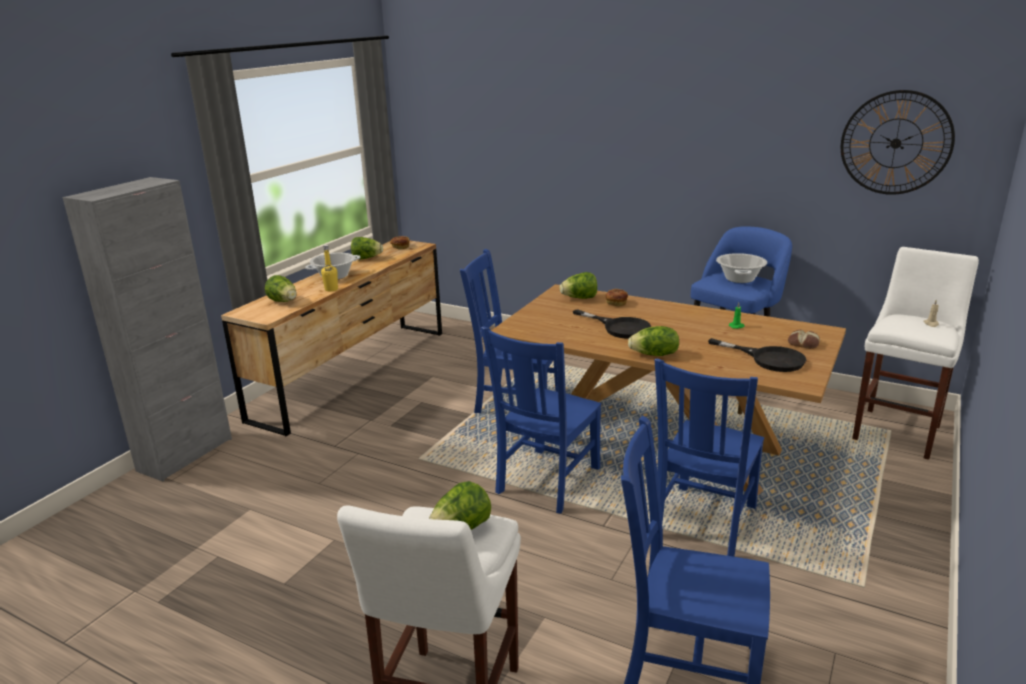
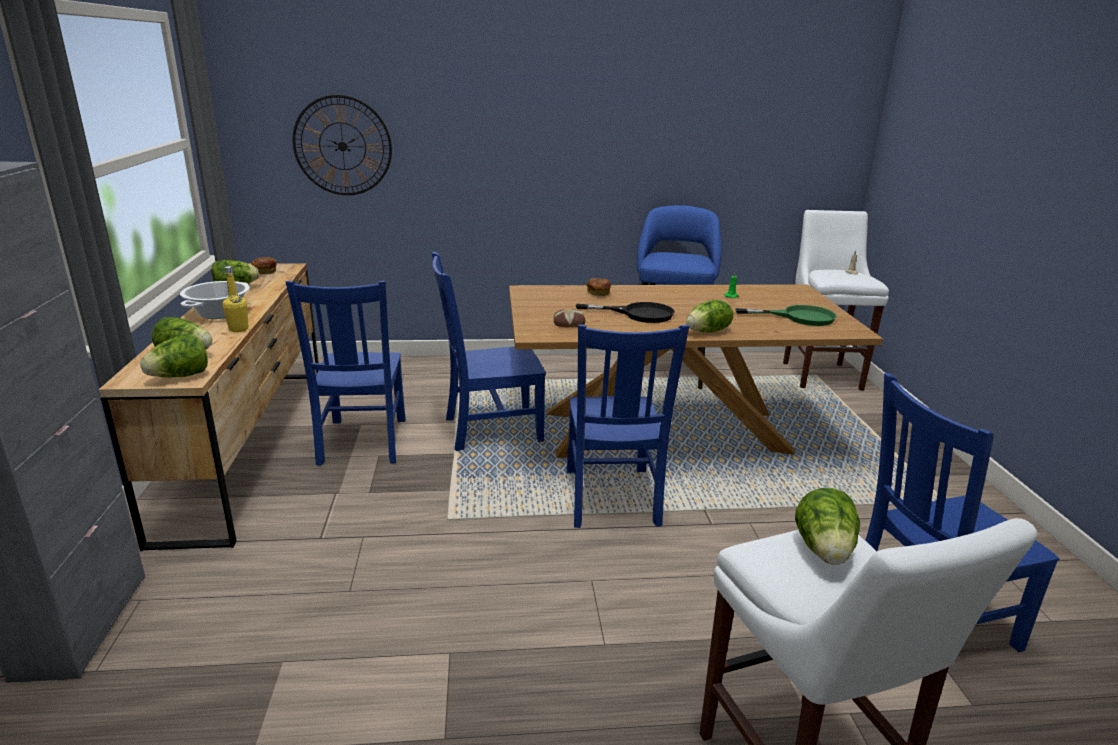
camera: 35 degrees left, 0 degrees up
(579, 298) = (556, 294): lettuce -> lettuce (180, 376)
(703, 524) = (785, 492): blue chair -> blue chair (362, 443)
(739, 279) = (679, 256): cooking pot -> none
(768, 359) = (799, 317): black frying pan -> green frying pan
(803, 343) = (801, 300): bread -> bread (569, 323)
(895, 143) = (792, 116): wall clock -> wall clock (342, 146)

